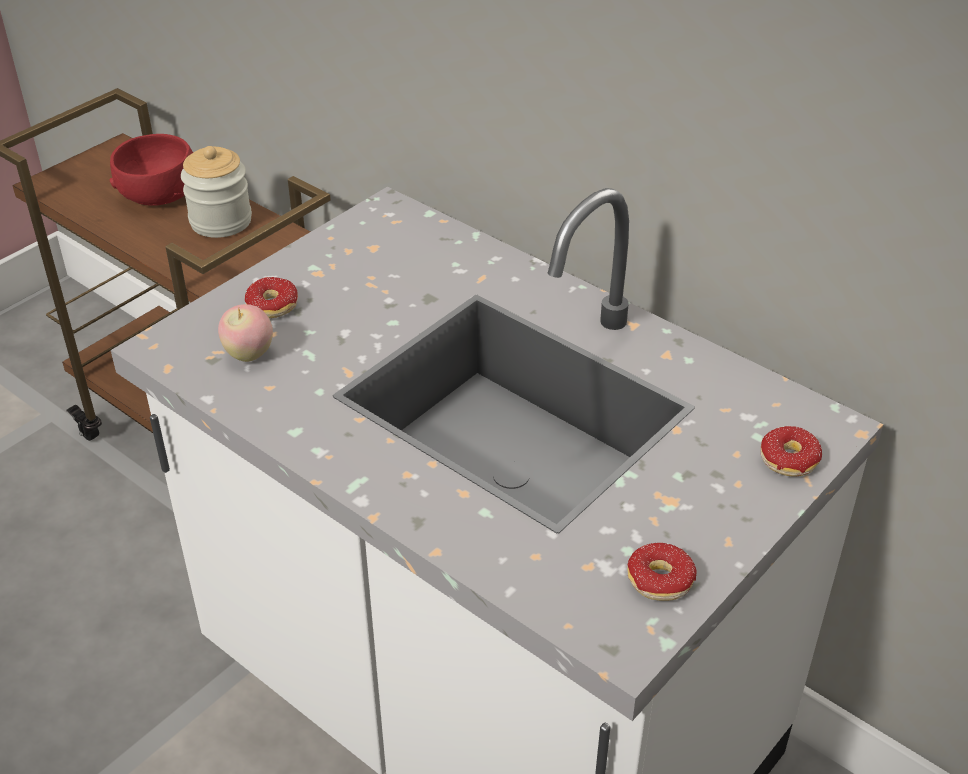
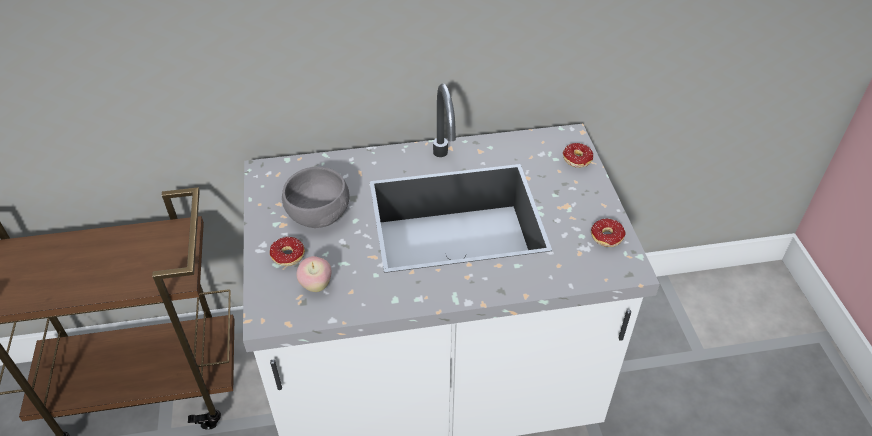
camera: 50 degrees left, 5 degrees up
(158, 193) = (62, 258): red bowl -> none
(221, 221) = (129, 247): jar -> none
(370, 287) = (318, 213): none -> grey bowl

